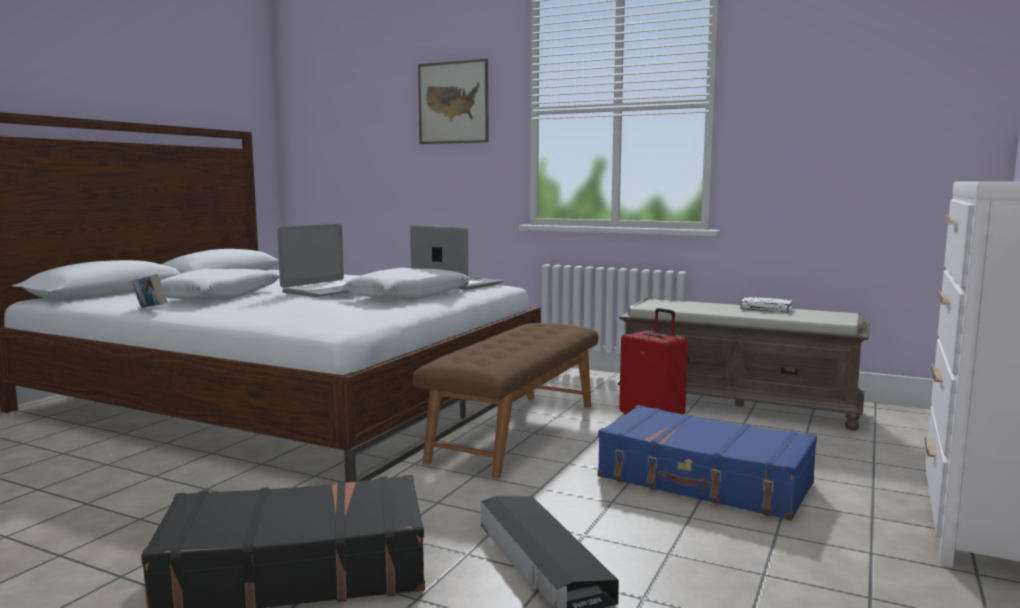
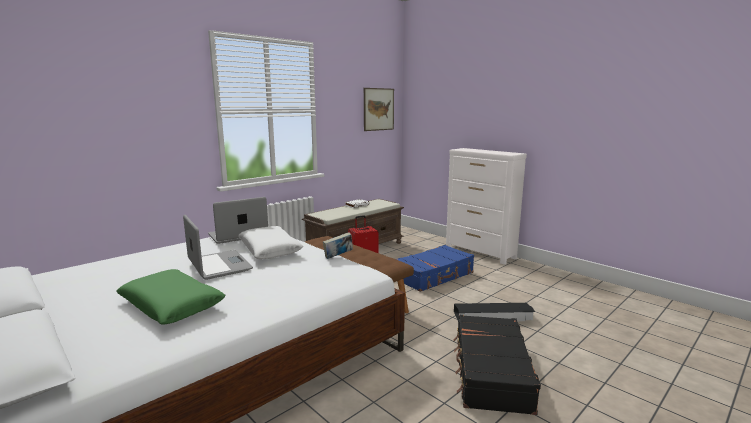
camera: 70 degrees left, 5 degrees up
(150, 309) = (207, 332): book -> book (338, 256)
(219, 297) = (172, 305): white pillow -> green pillow
(453, 102) = (150, 103): picture -> picture (378, 109)

